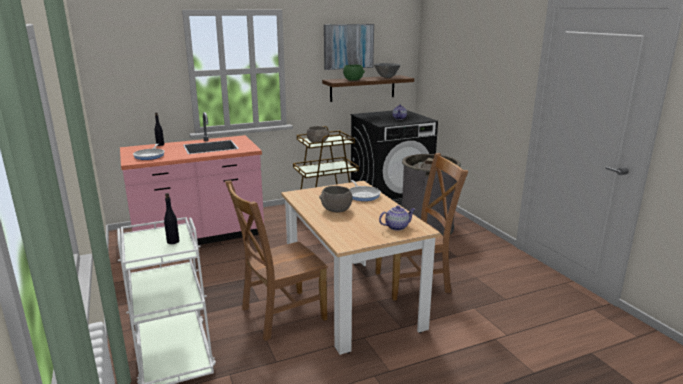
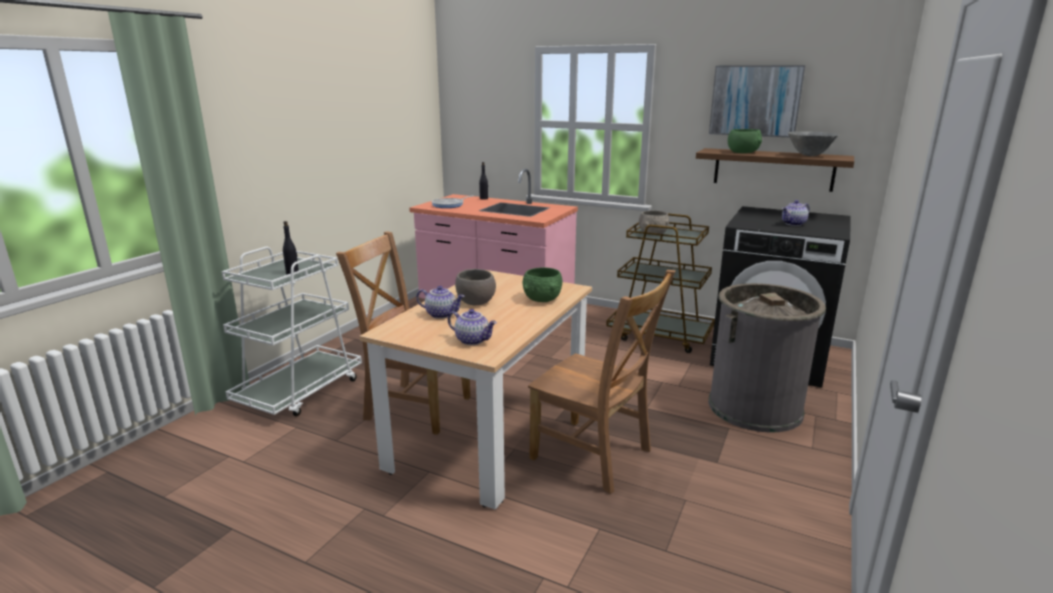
camera: 50 degrees right, 0 degrees up
(342, 223) = (441, 314): none -> teapot
(363, 195) = (542, 299): frying pan -> green bowl

